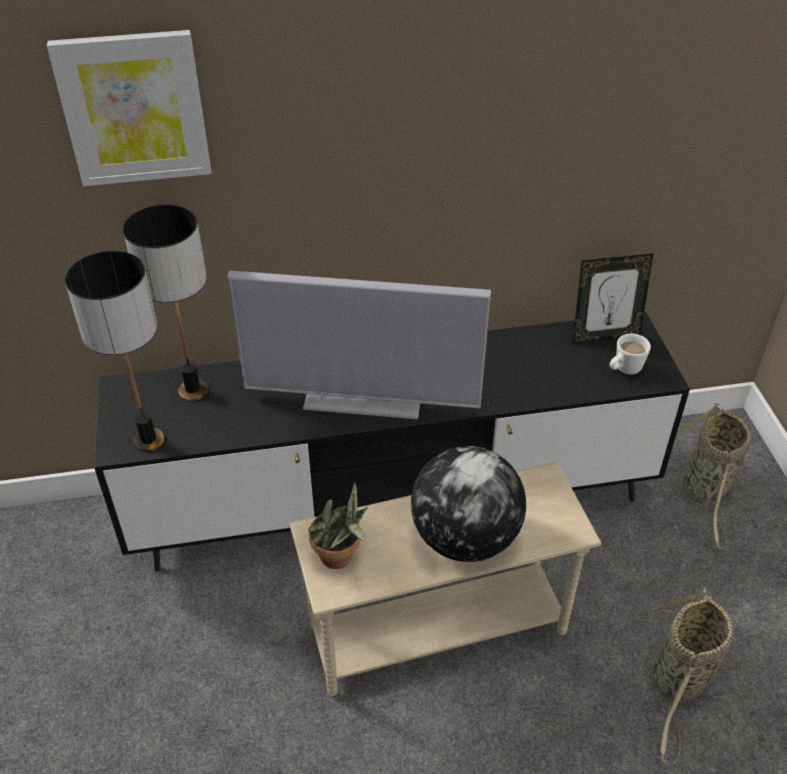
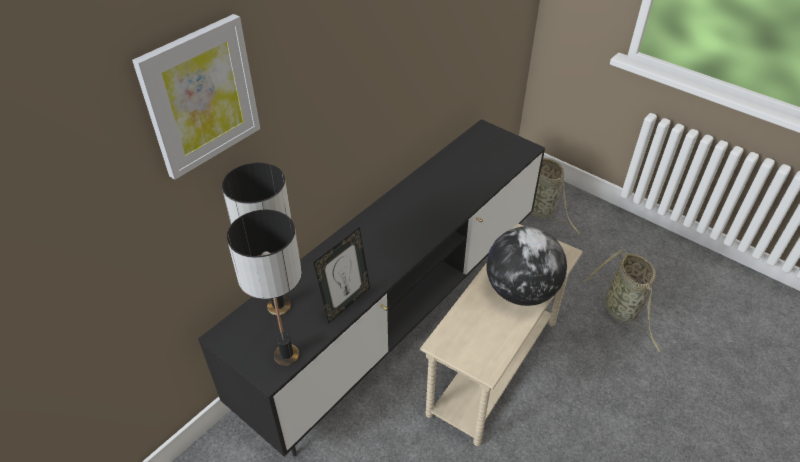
camera: 40 degrees left, 0 degrees up
(340, 558) = (472, 347): potted plant -> none
(363, 399) = (392, 248): television -> none
(604, 336) = (476, 142): picture frame -> picture frame (346, 303)
(624, 370) = (506, 154): white mug -> none

